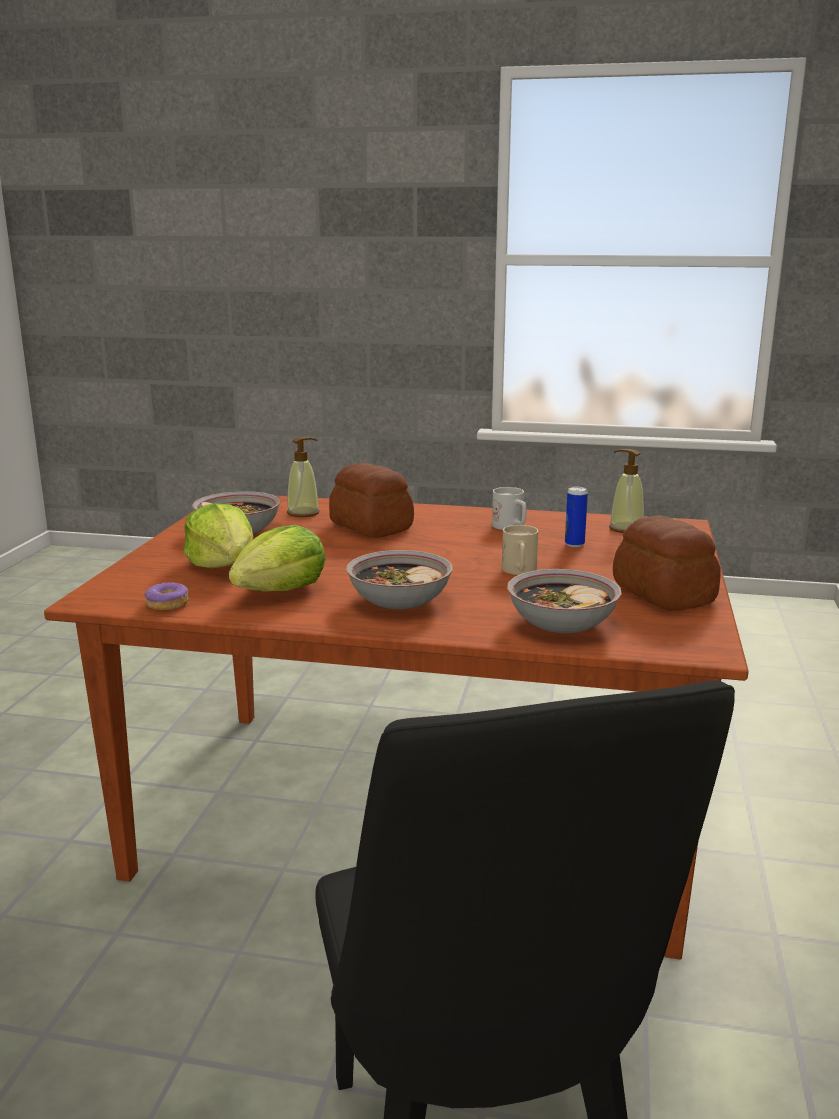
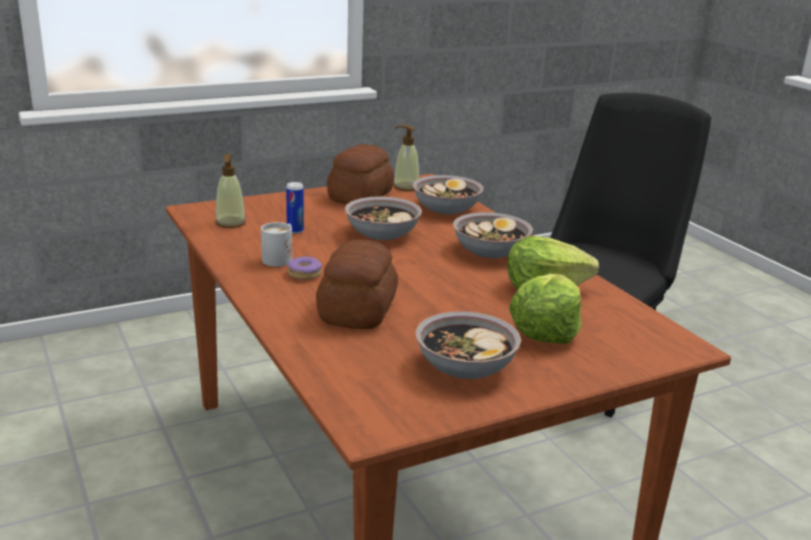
camera: 130 degrees left, 5 degrees up
(167, 604) = (634, 315): donut -> donut (304, 274)
(303, 513) = (364, 358): soap dispenser -> soap dispenser (406, 187)
(519, 572) = (382, 233): beige mug -> bowl

